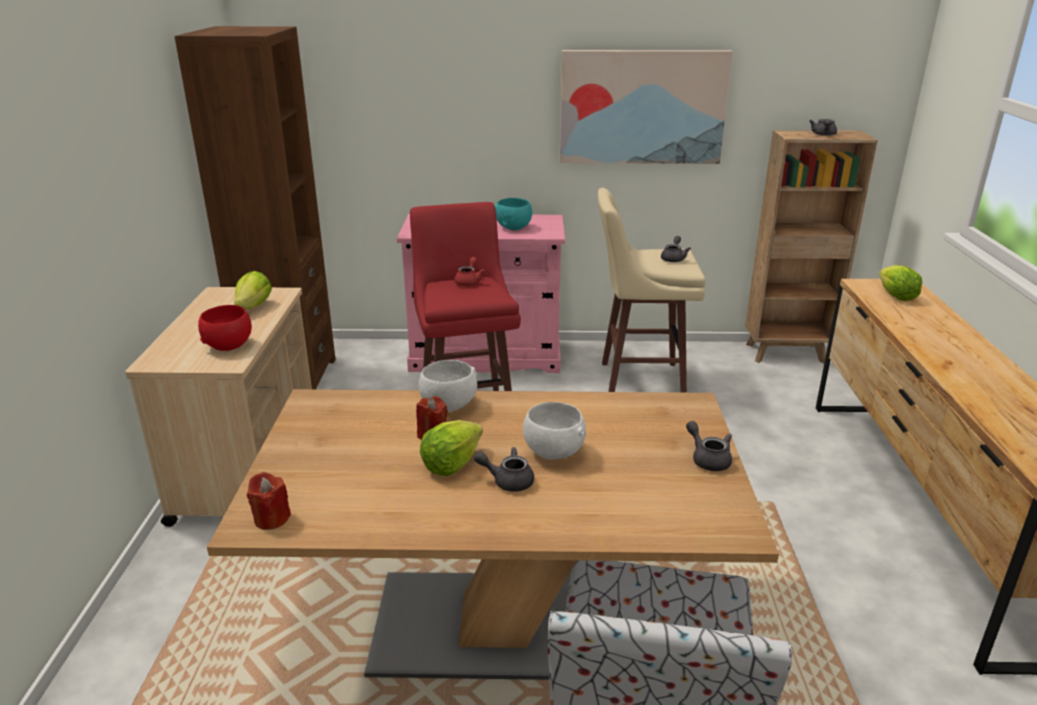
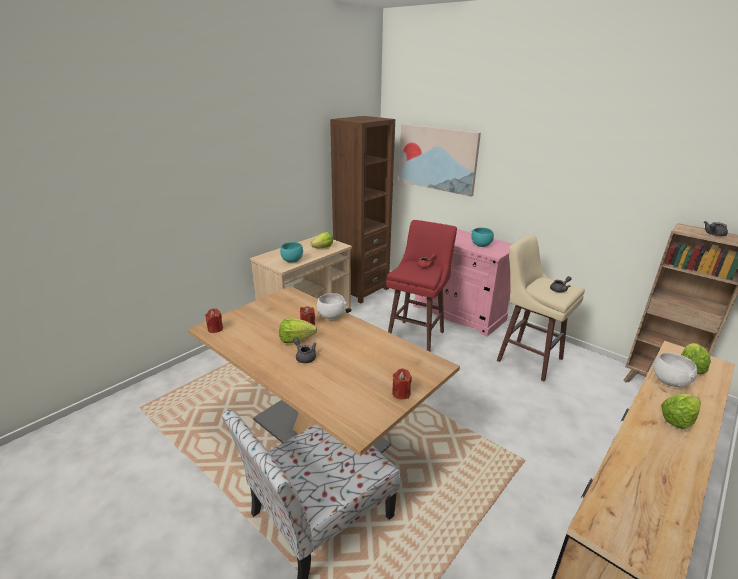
camera: 40 degrees right, 0 degrees up
(229, 346) = (292, 260): red bowl -> turquoise bowl
(553, 452) = (340, 354): white bowl -> white bowl (669, 381)
(642, 107) = (582, 189): picture -> picture (437, 158)
(708, 459) = (401, 393): grey teapot -> red candle
(959, 350) = (678, 419): none -> lettuce

